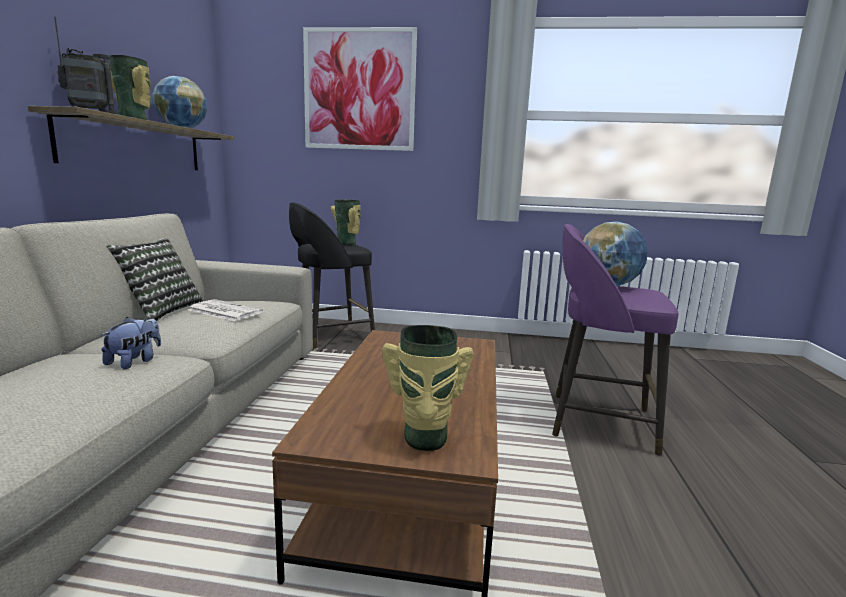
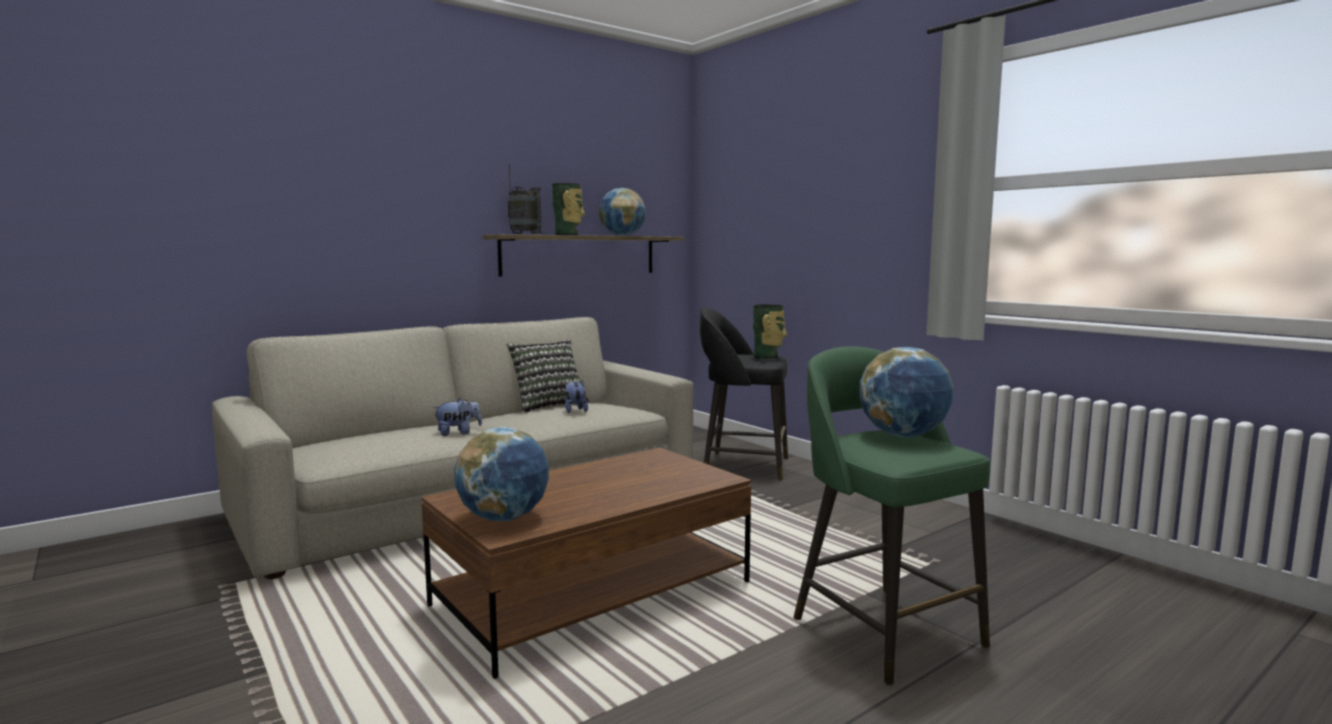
camera: 45 degrees right, 5 degrees down
(224, 311) = (574, 410): newspaper -> plush toy
(359, 90) = (808, 173): picture -> none
(424, 438) = (504, 518): vase -> globe
(597, 421) = (883, 629): purple stool -> green stool

